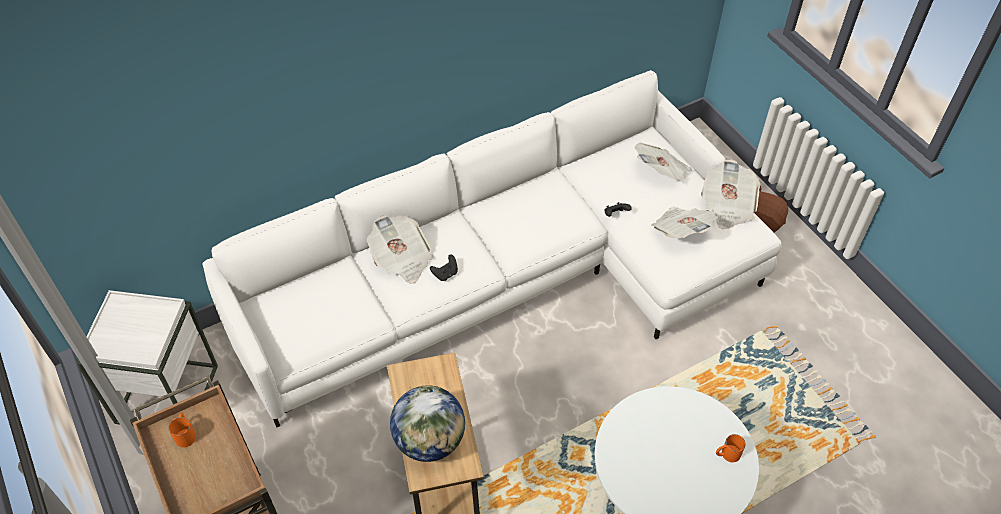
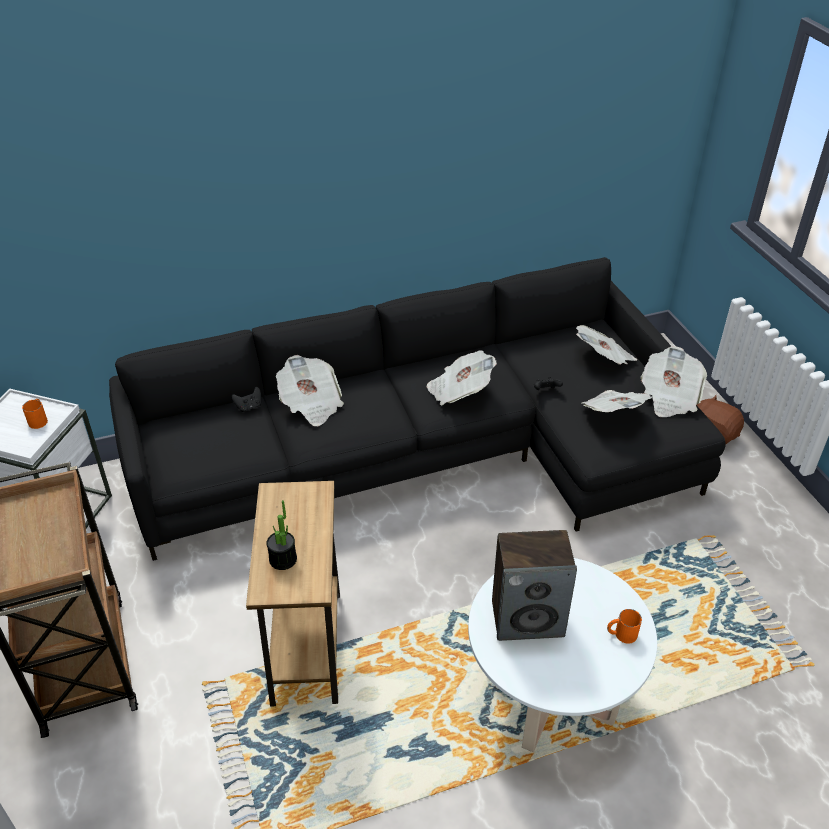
camera: 10 degrees right, 10 degrees down
(185, 434) = (28, 512): orange mug -> orange mug (39, 419)
(430, 441) = (283, 559): globe -> potted plant
(445, 274) = (353, 422): black game controller -> black game controller (249, 407)
(511, 278) = (432, 454): white sofa -> black sofa
(537, 226) = (459, 391): none -> newspaper
(646, 452) = (528, 618): none -> speaker

